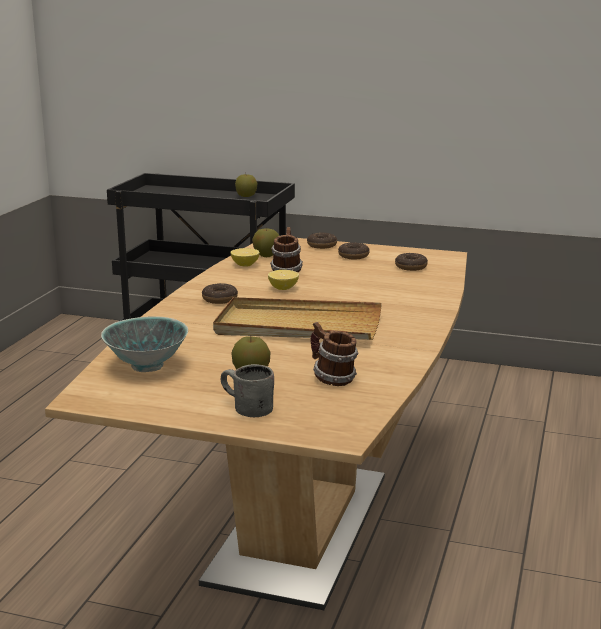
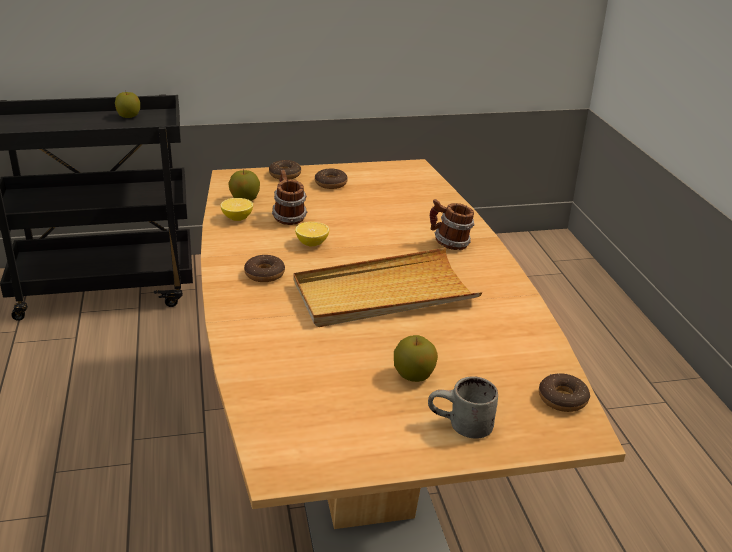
camera: 30 degrees left, 10 degrees up
(146, 366) = (296, 396): bowl -> none
(332, 379) = (492, 358): mug -> mug (449, 244)
(411, 267) = (398, 188): donut -> donut (562, 399)

